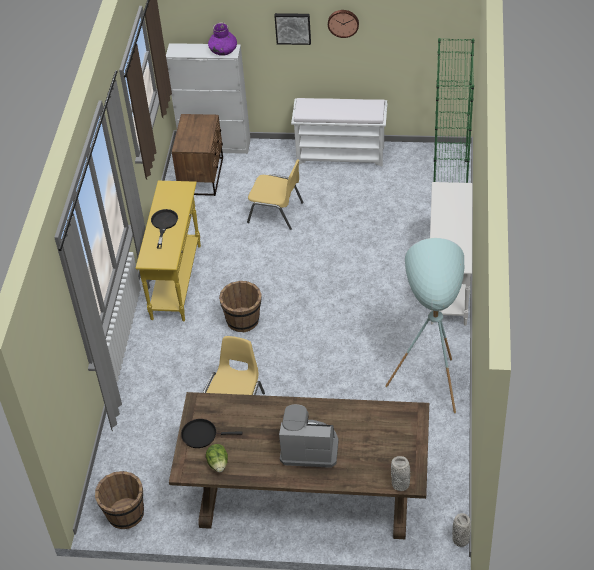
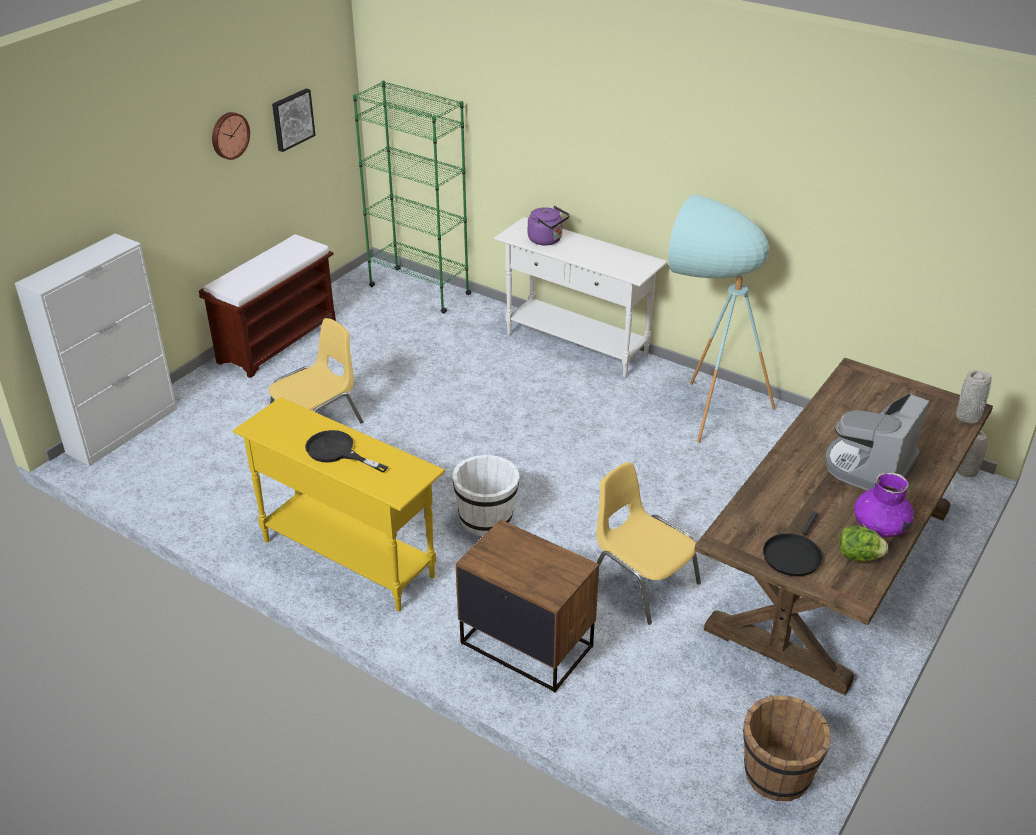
camera: 65 degrees left, 10 degrees down
(202, 176) = (167, 462): brown nightstand -> brown nightstand (526, 644)
(223, 50) = (107, 248): purple vase -> purple vase (880, 526)
(243, 320) = (486, 519): brown bucket -> white bucket
(293, 27) = (173, 171): picture -> picture (292, 119)
(341, 154) = (278, 340): white bench -> brown bench
(448, 206) = (547, 240): none -> purple kettle

